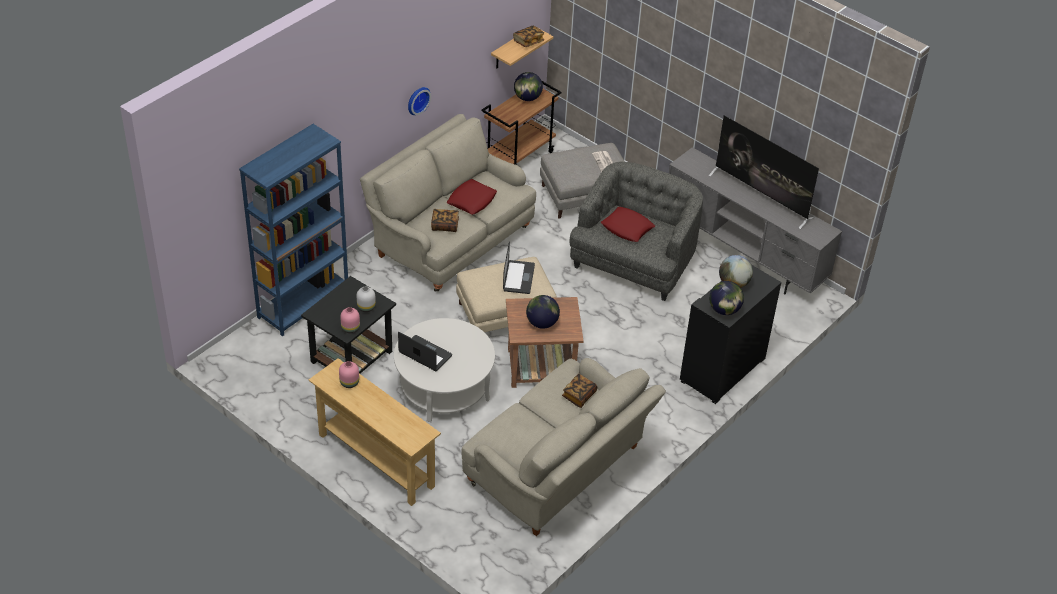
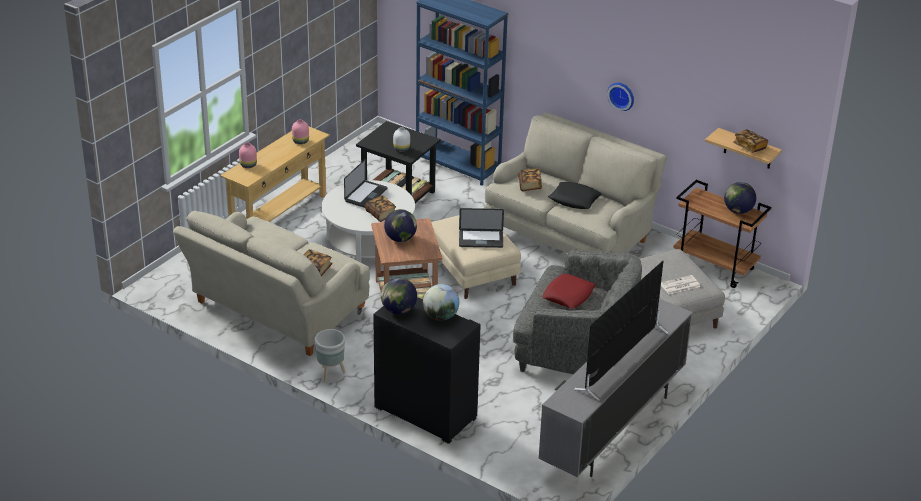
camera: 85 degrees right, 10 degrees down
(350, 329) = (373, 144): pink vase -> pink vase (248, 165)
(464, 345) = (381, 214): none -> book
(472, 200) = (574, 200): red pillow -> black pillow
(665, 432) = (330, 374): none -> grey planter

